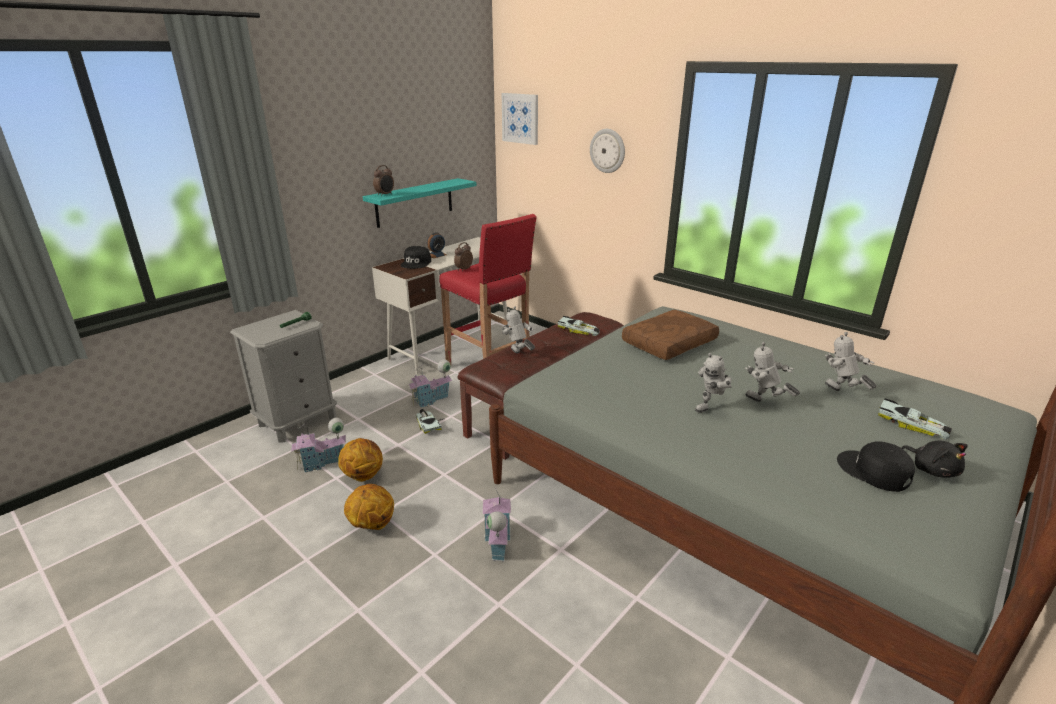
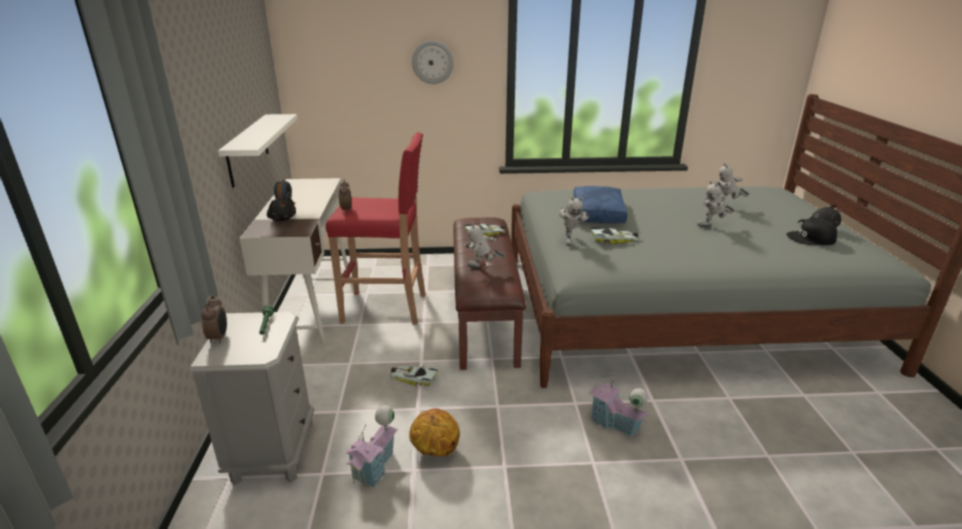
camera: 45 degrees left, 0 degrees up
(371, 525) = (514, 480): basketball -> none
(385, 195) = (243, 143): alarm clock -> alarm clock (219, 337)
(414, 202) = (247, 149): turquoise shelf -> white shelf
(416, 263) = (282, 219): black cap -> black plush toy
(431, 399) = (380, 357): toy house -> none
(520, 118) = (313, 39): picture -> none
(669, 344) = (599, 213): brown pillow -> blue pillow
(711, 407) = (698, 240): toy robot -> toy robot (570, 240)
(912, 425) = (776, 210): toy car -> toy car (614, 240)

